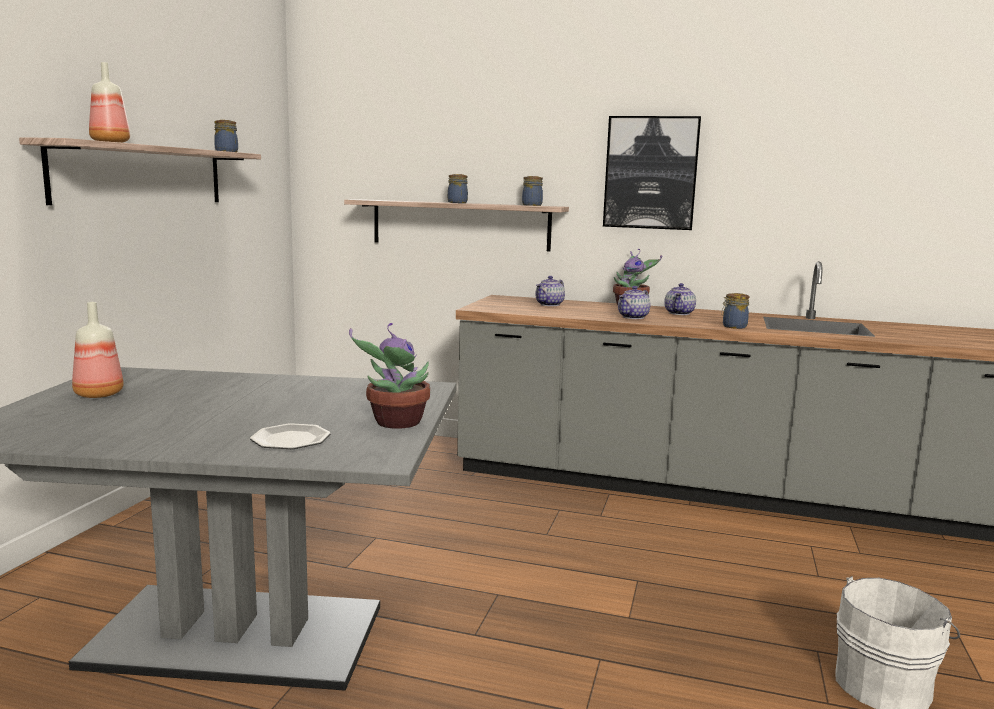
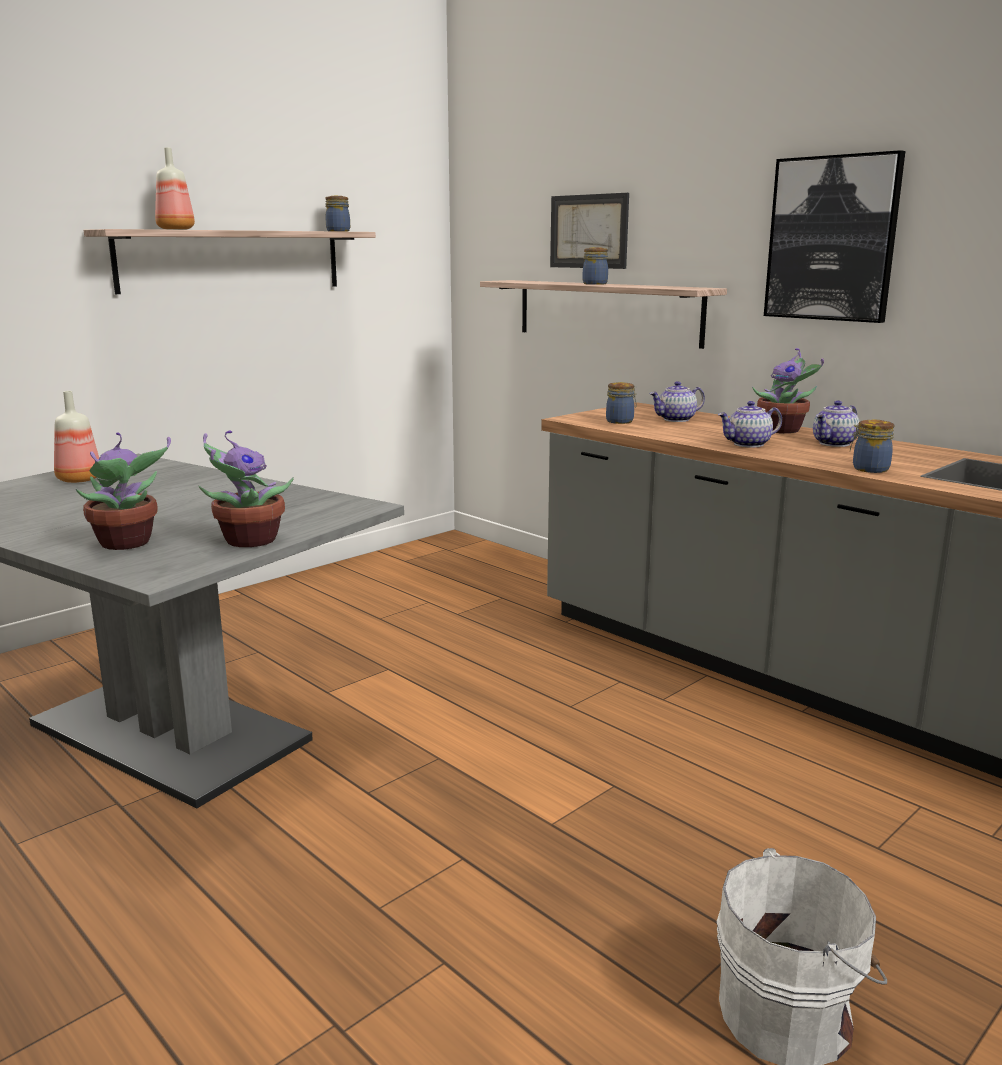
camera: 30 degrees right, 5 degrees up
(291, 440) = (127, 544): plate -> potted plant
(441, 161) = (589, 231): none -> picture
(532, 205) = (678, 286): jar -> jar (621, 421)

